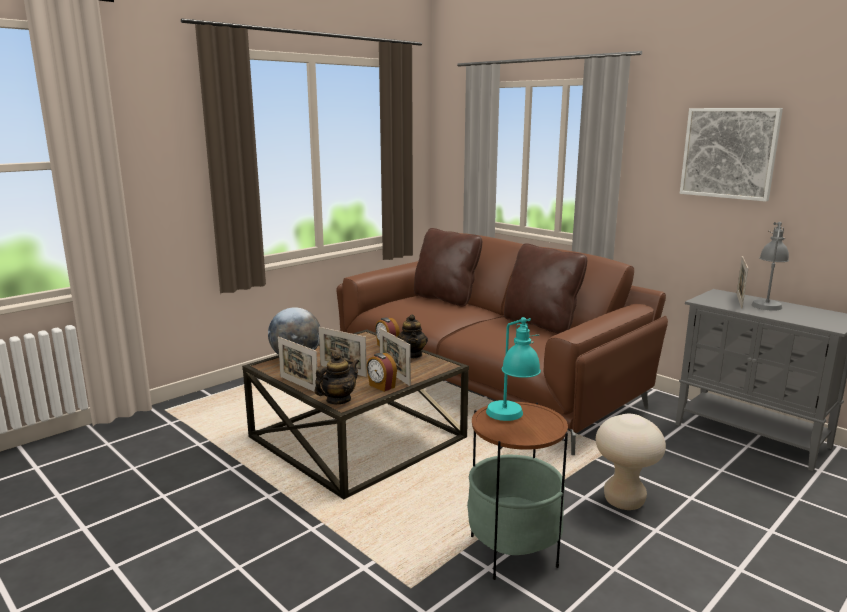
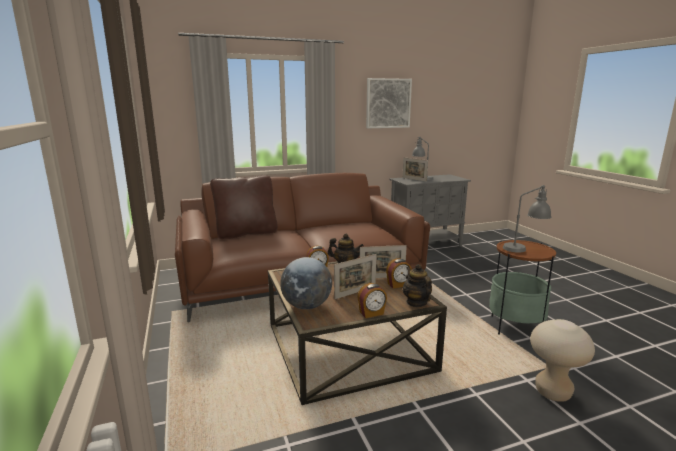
camera: 65 degrees left, 0 degrees up
(299, 384) = (371, 313): picture frame -> alarm clock
(512, 419) = (524, 249): turquoise table lamp -> grey table lamp
(541, 324) = (337, 224): brown pillow -> none
(624, 501) = (473, 286): beige stool -> beige stool (553, 392)

